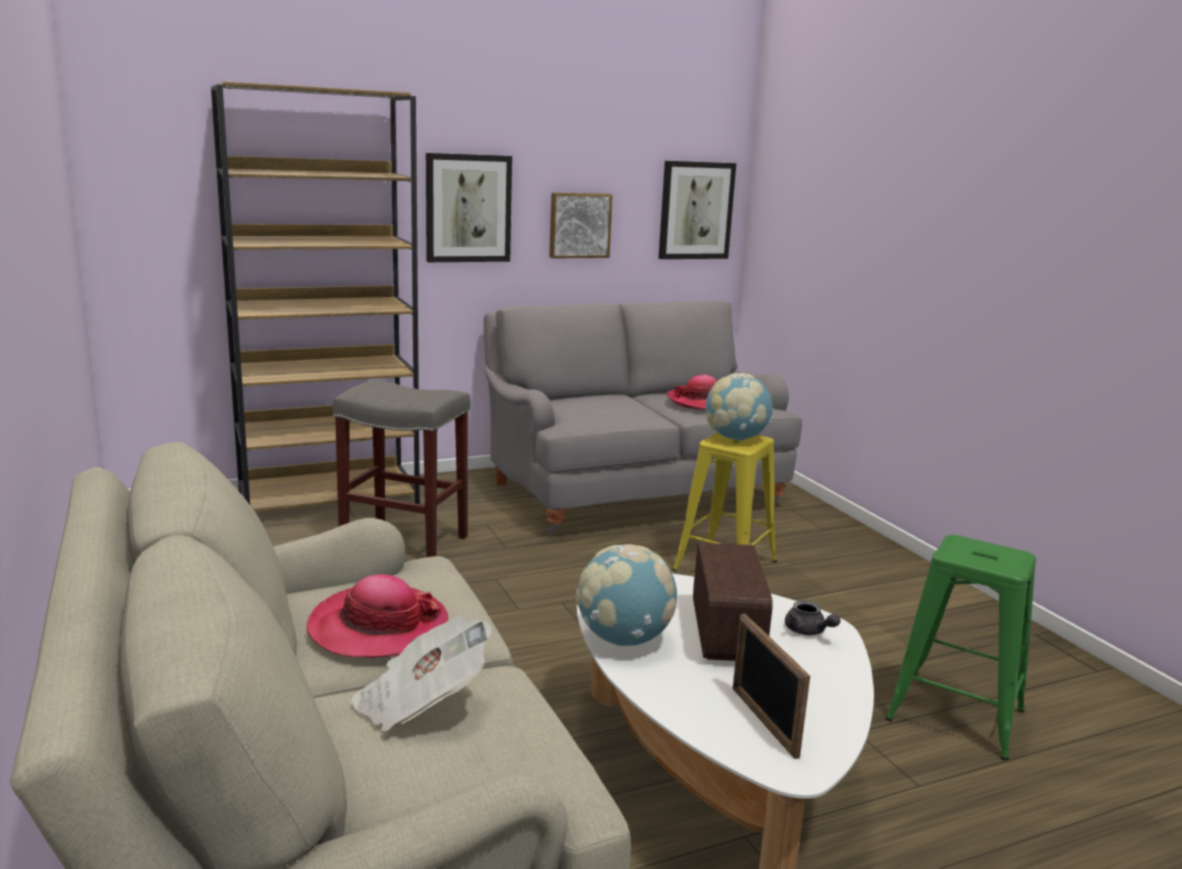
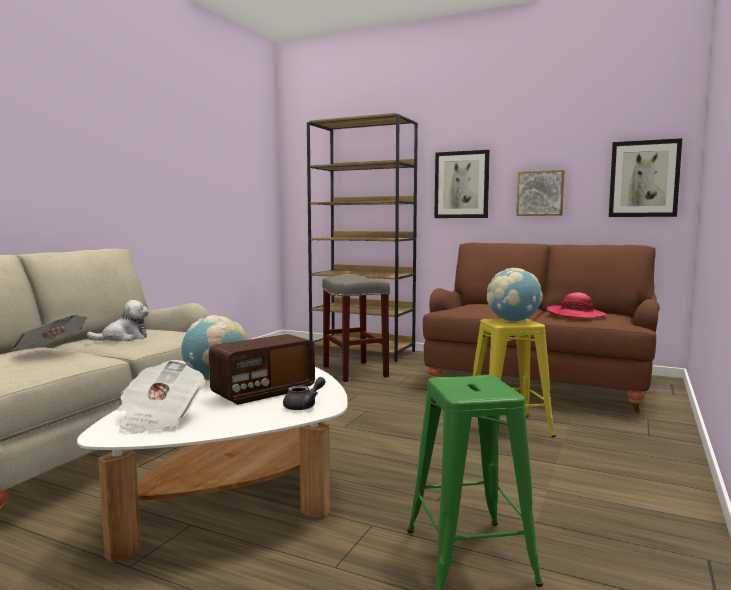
camera: 50 degrees right, 10 degrees down
(378, 627) = (123, 338): hat -> plush toy
(631, 490) = (539, 382): grey sofa -> brown sofa
(763, 721) = (159, 419): picture frame -> newspaper
(808, 631) = (304, 406): grey teapot -> grey teapot turned 150 degrees counterclockwise

